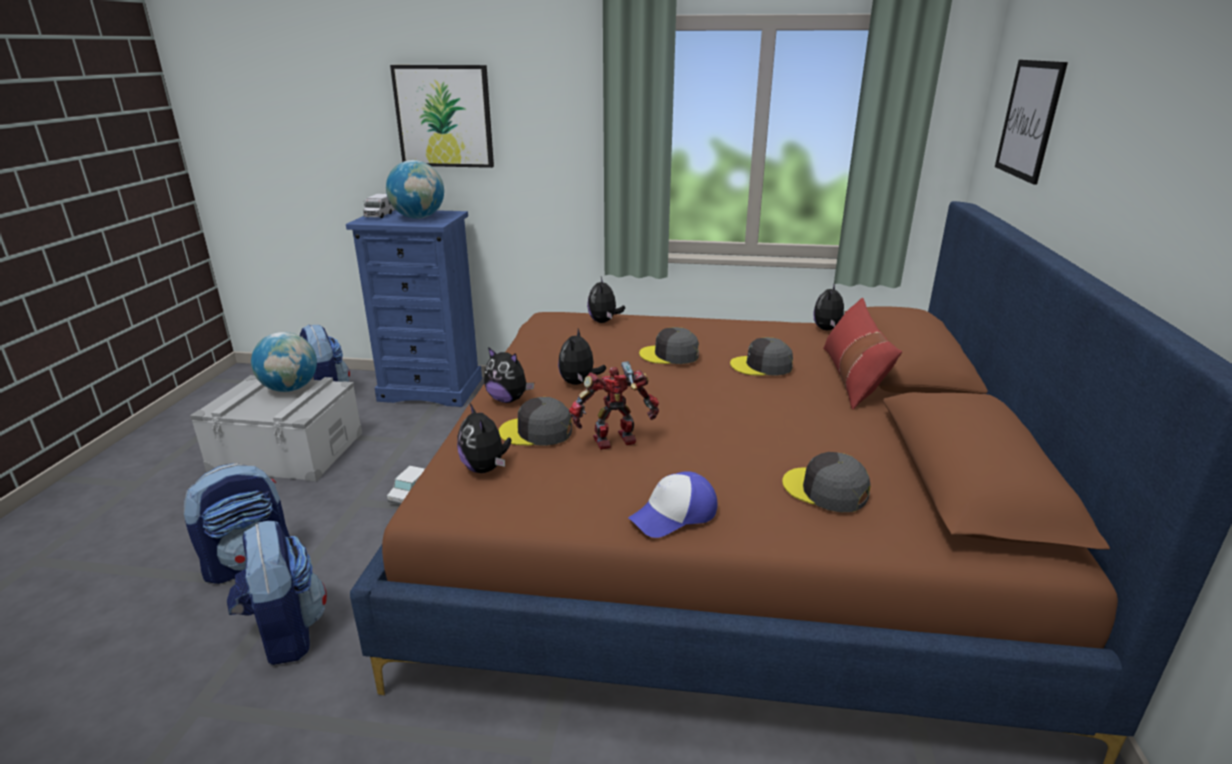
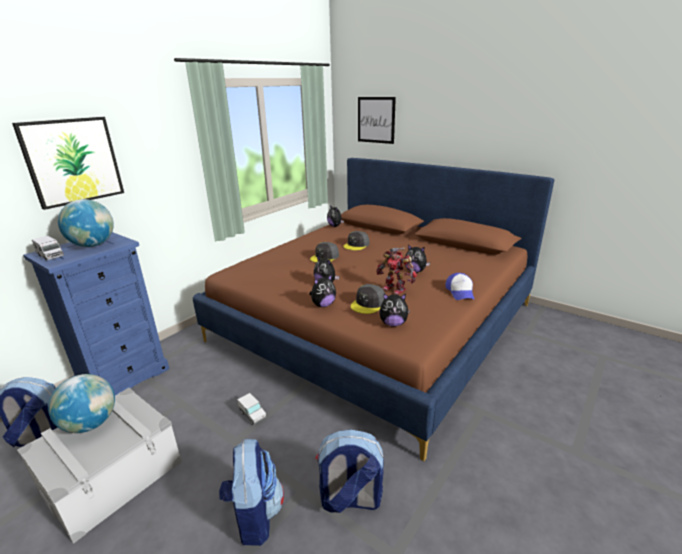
camera: 60 degrees left, 0 degrees up
(604, 321) = (259, 262): plush toy -> plush toy (415, 271)
(615, 442) = (395, 288): toy robot -> toy robot turned 60 degrees counterclockwise
(825, 490) = (461, 263): grey cap -> none
(853, 377) = (382, 235): red pillow -> none

